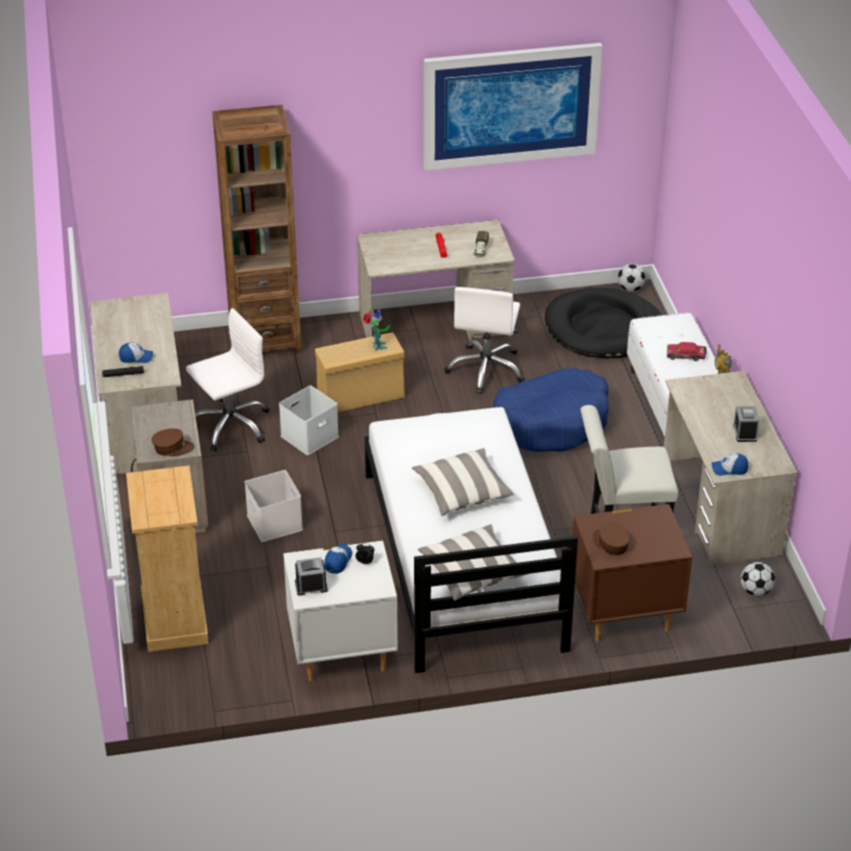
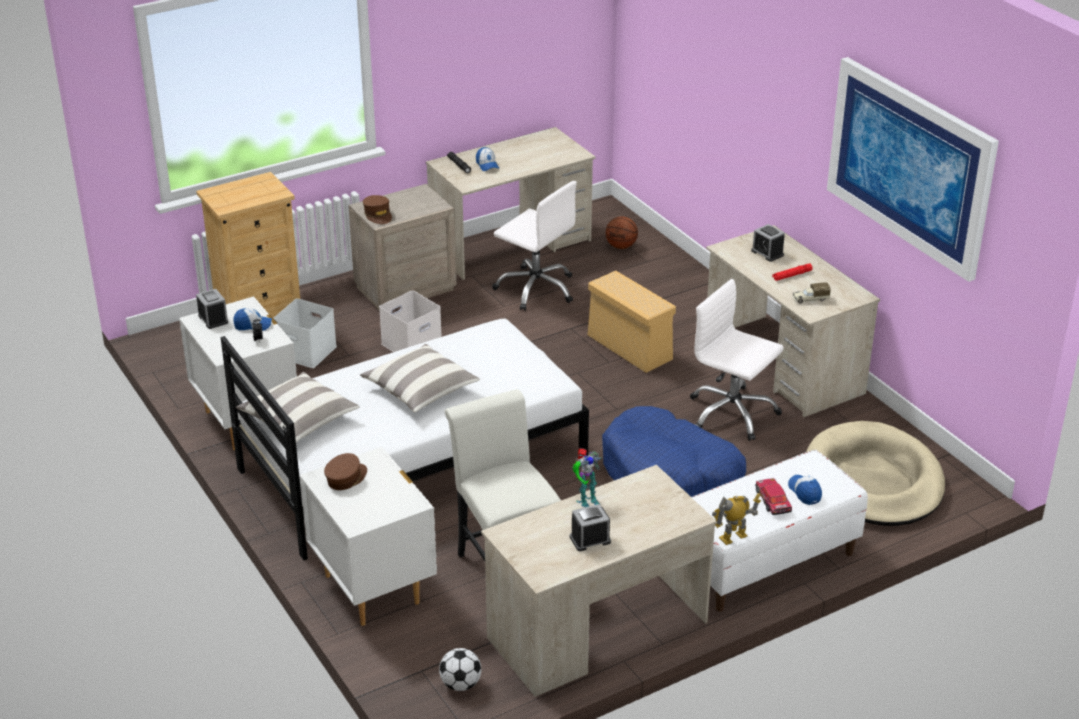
camera: 70 degrees right, 5 degrees down
(193, 358) = (621, 246): none -> basketball
(265, 340) = (678, 275): brown bookcase -> none
(309, 435) = (549, 333): white storage box -> white storage box (308, 351)
(377, 346) = (643, 302): toy robot -> toy robot (586, 501)
(399, 249) = (767, 253): none -> alarm clock
(486, 369) = (731, 413): white office chair -> white office chair turned 45 degrees clockwise
(604, 329) = (873, 480): black dog bed -> beige dog bed
(624, 616) = (373, 588): brown nightstand -> white nightstand
(630, 288) = (972, 485): football -> none
(729, 469) = (512, 538): cap -> cap (805, 492)

